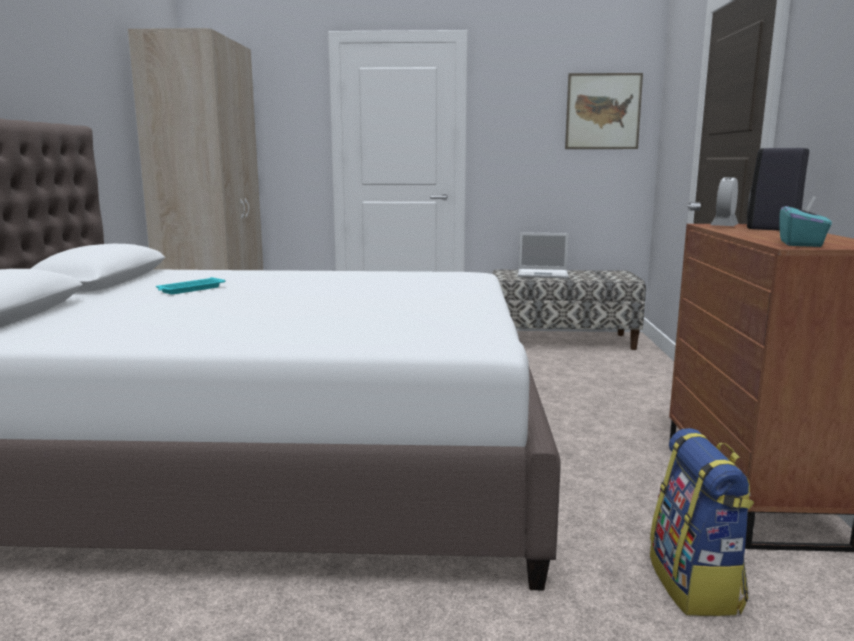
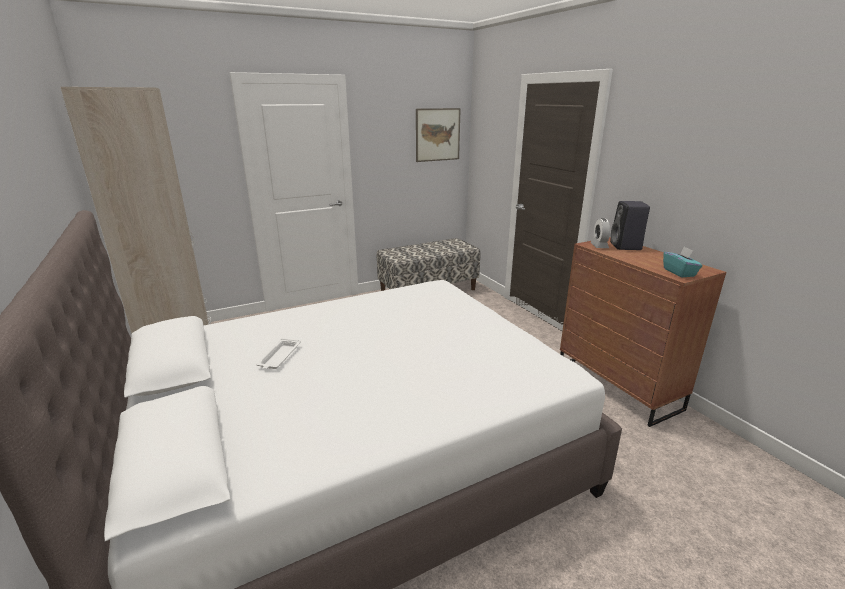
camera: 30 degrees left, 10 degrees up
(190, 289) = (279, 357): turquoise tray -> white tray
(543, 274) = (415, 250): laptop -> none
(696, 585) = (653, 459): backpack -> none

